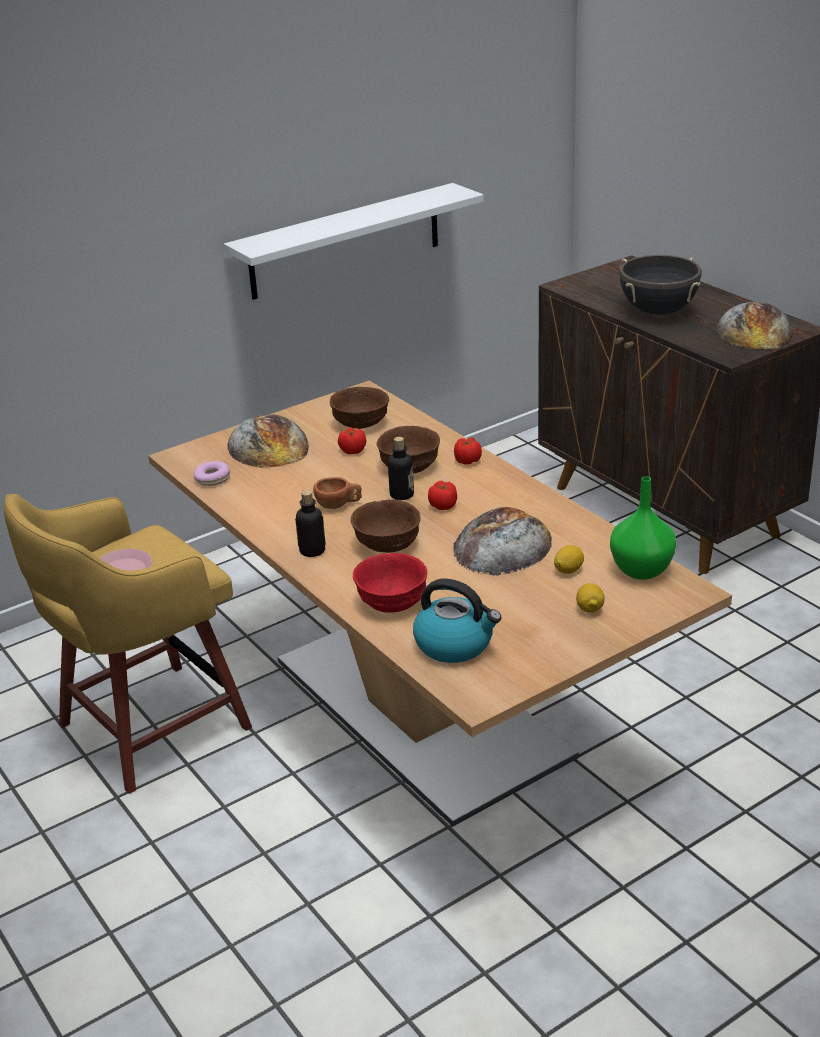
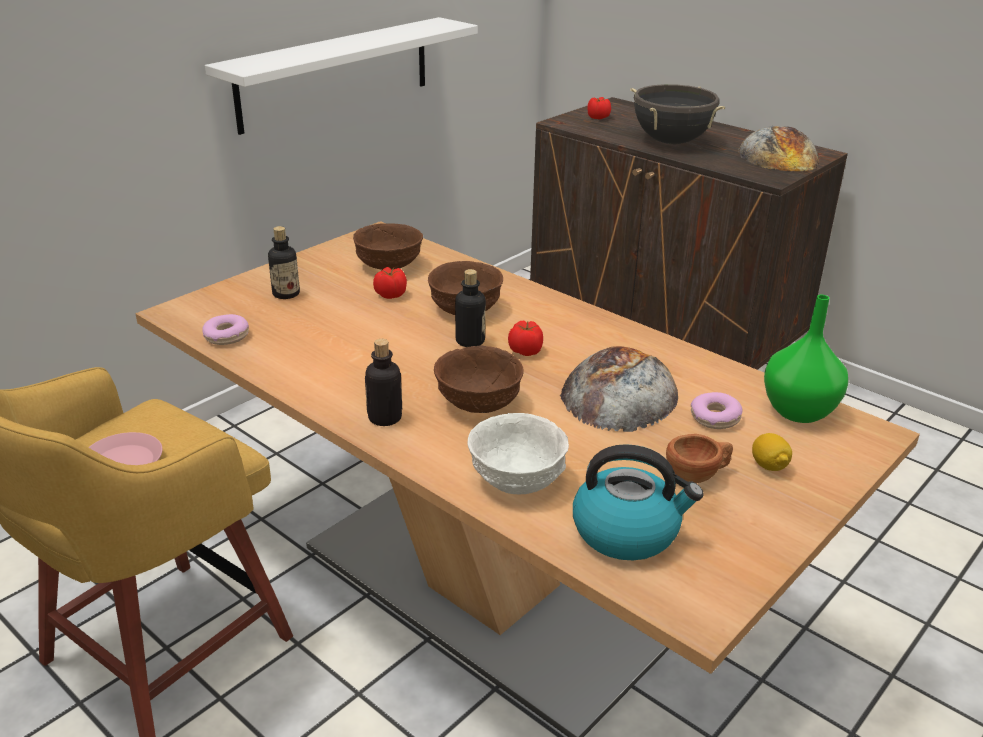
camera: 15 degrees left, 0 degrees up
(268, 445) = (286, 294): bread -> bottle
(338, 505) = (397, 358): brown cup -> brown cup (698, 475)
(393, 602) = (518, 478): red bowl -> white bowl
(467, 460) = (529, 298): tomato -> tomato (597, 117)
(568, 570) = (714, 418): lemon -> donut

